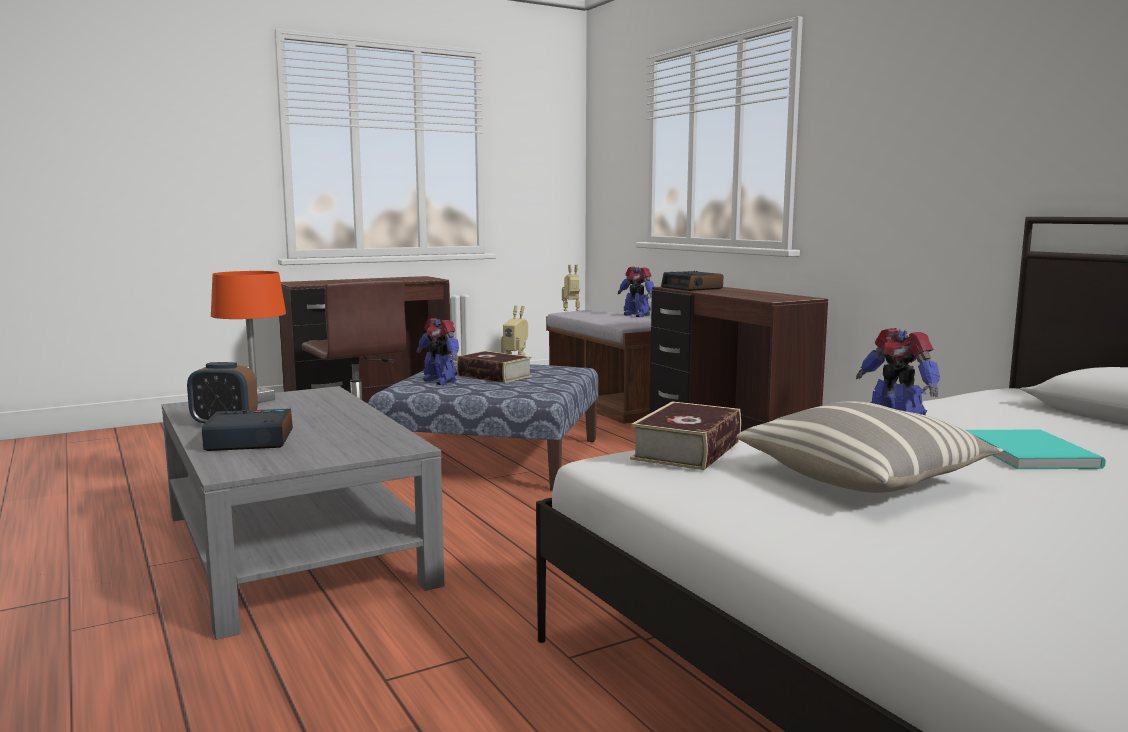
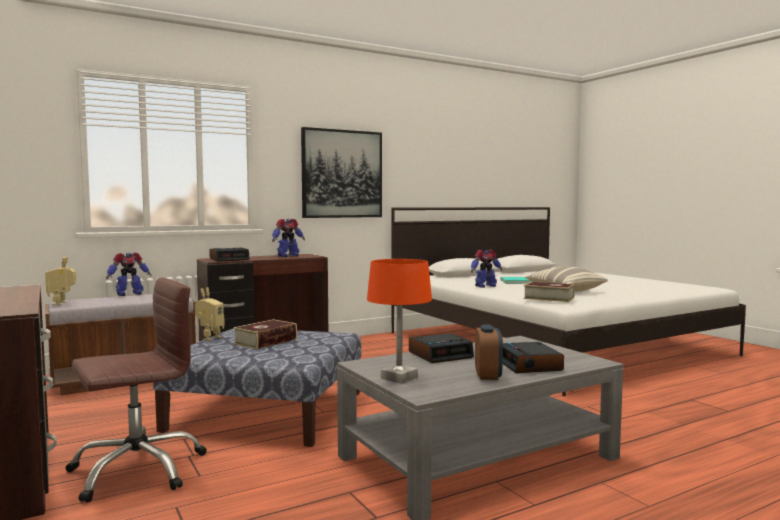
camera: 90 degrees left, 5 degrees down
(339, 412) = (440, 355): none -> alarm clock
(440, 381) = (279, 352): toy robot -> toy robot (287, 256)
(931, 146) = (342, 174): none -> picture

